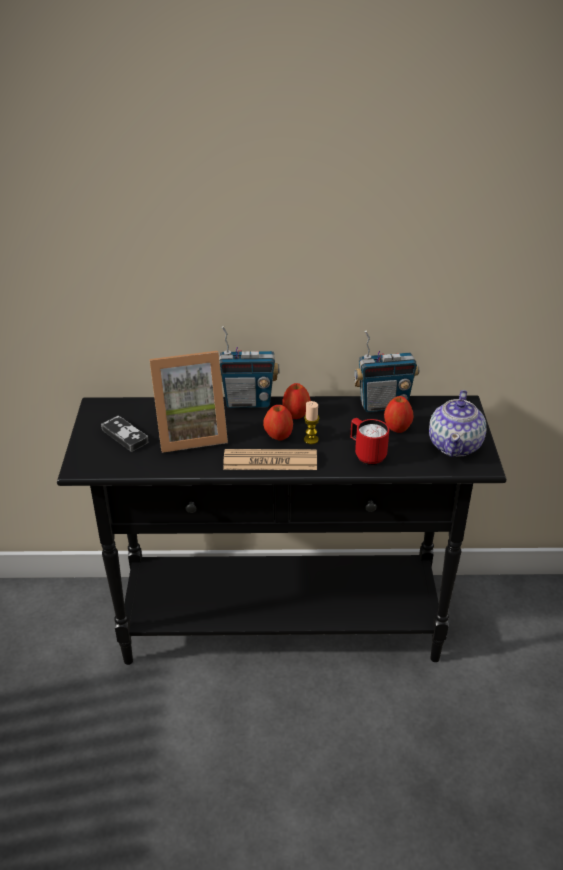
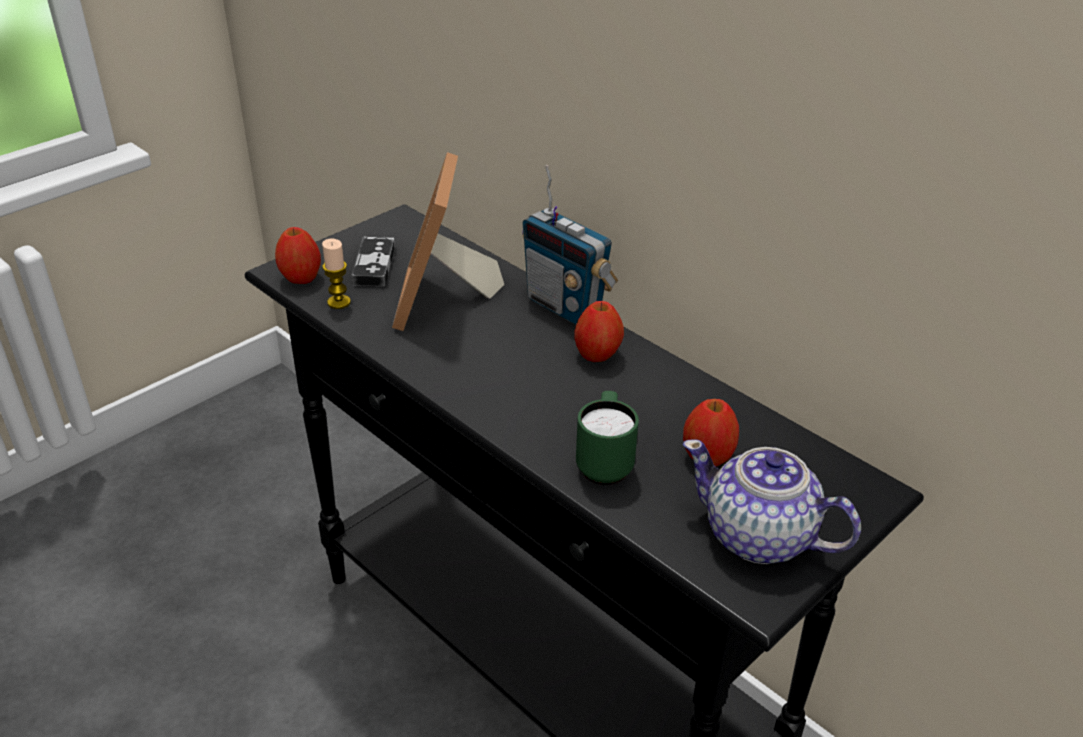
camera: 45 degrees right, 0 degrees up
(190, 433) = (443, 302): picture frame -> picture frame turned 60 degrees clockwise
(270, 461) = (474, 389): newspaper -> none
(278, 436) = (532, 367): apple -> apple (300, 278)
(311, 439) = (565, 396): candle -> candle (339, 302)
(366, 455) = (604, 462): red mug -> green mug
(383, 405) = (738, 414): radio -> none
(455, 445) = (759, 537): teapot -> teapot turned 60 degrees clockwise

